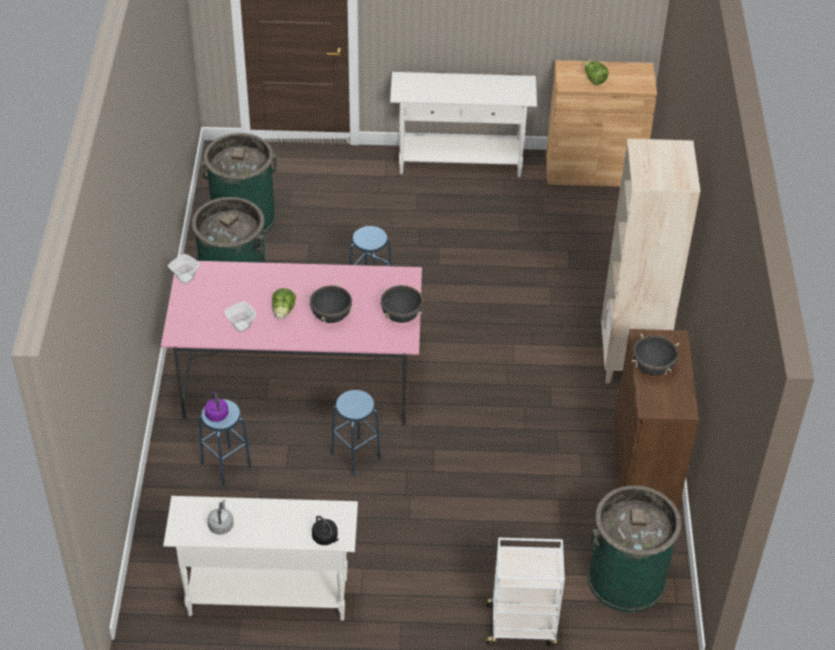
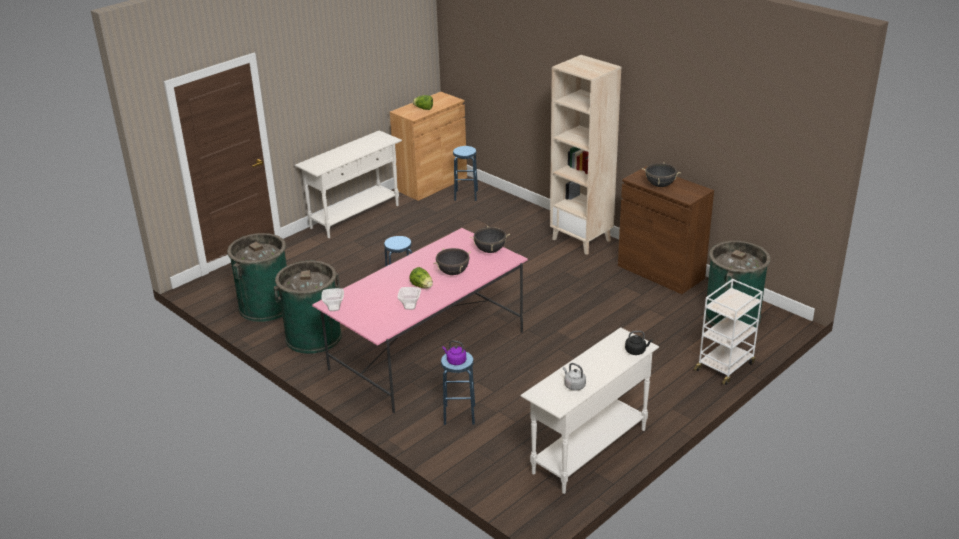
camera: 45 degrees left, 15 degrees down
(355, 456) = (522, 361): blue stool -> blue stool (466, 195)

